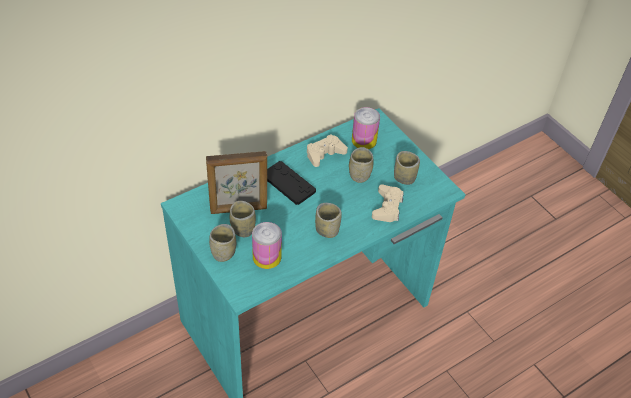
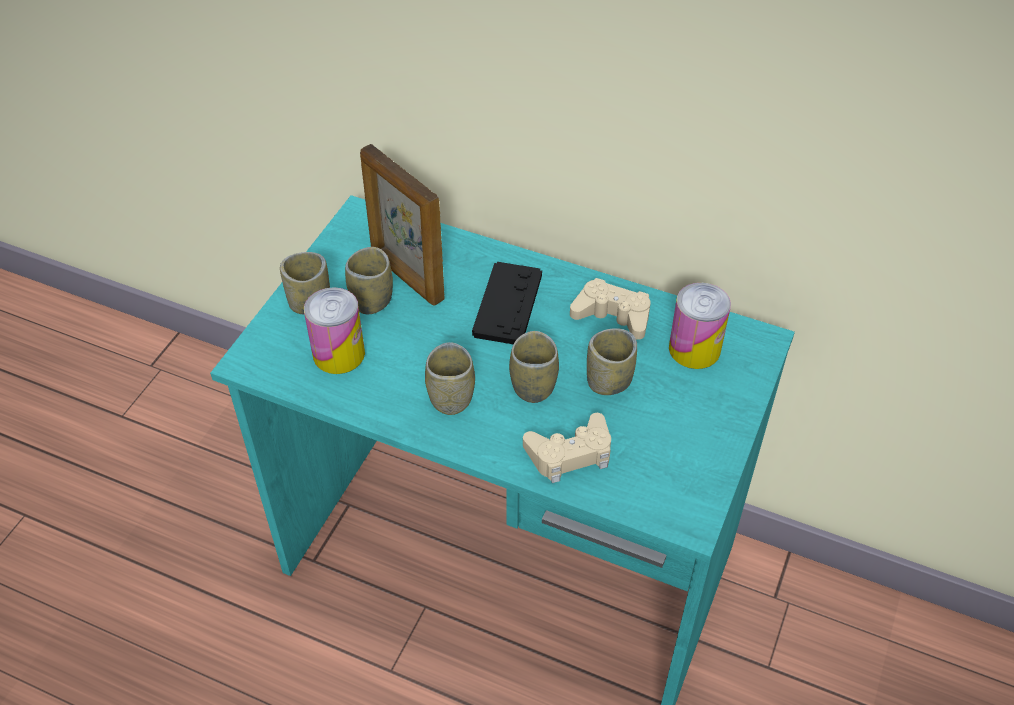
camera: 60 degrees right, 0 degrees up
(404, 178) = (661, 445): cup -> cup (533, 386)

